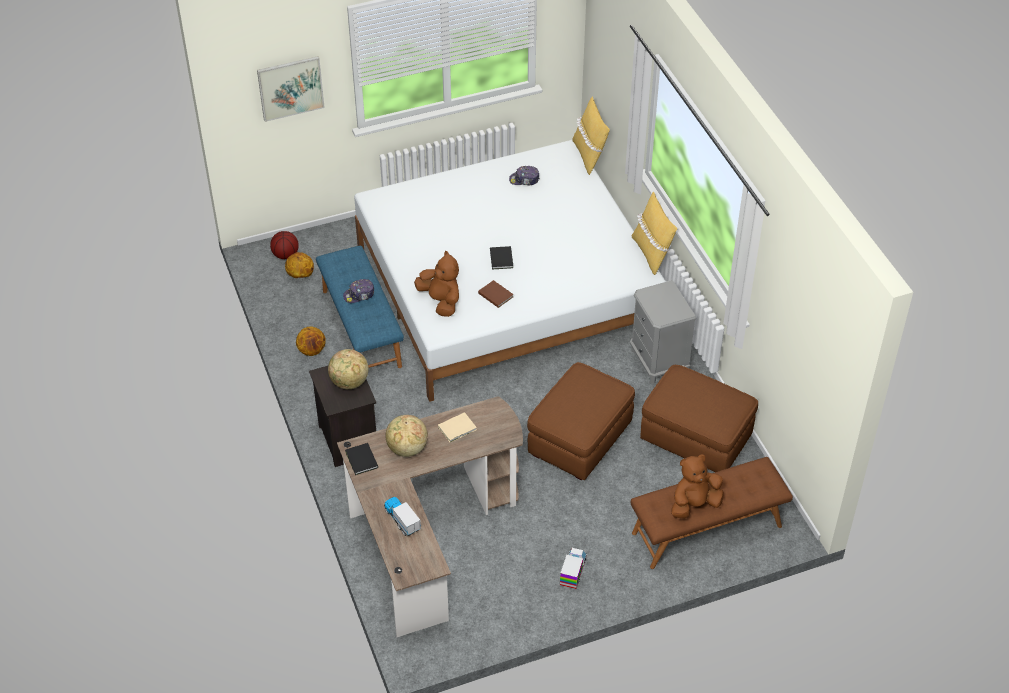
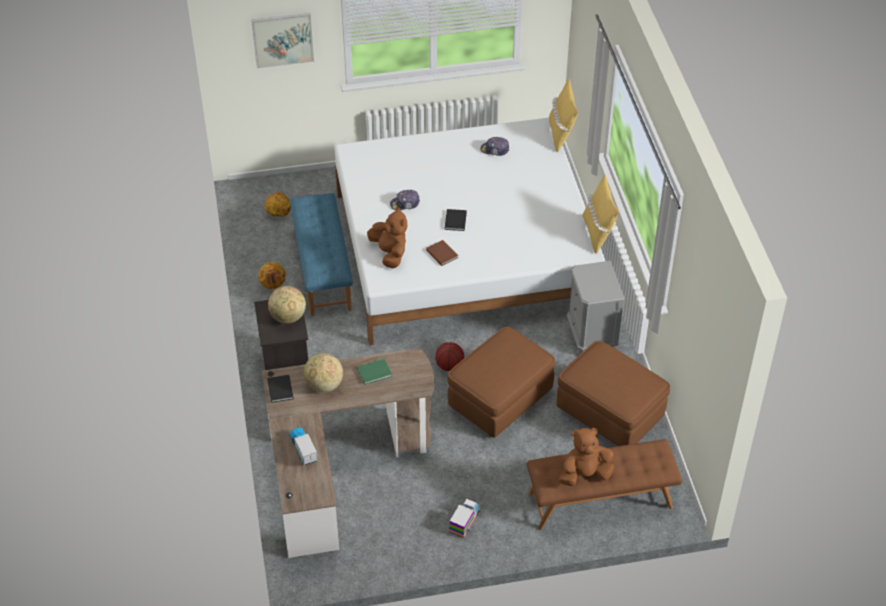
camera: 10 degrees right, 0 degrees up
(285, 255) = (269, 194): basketball -> basketball (449, 366)
(359, 295) = (320, 238): cap -> cap (405, 204)
(458, 428) = (375, 372): beige book -> green book

